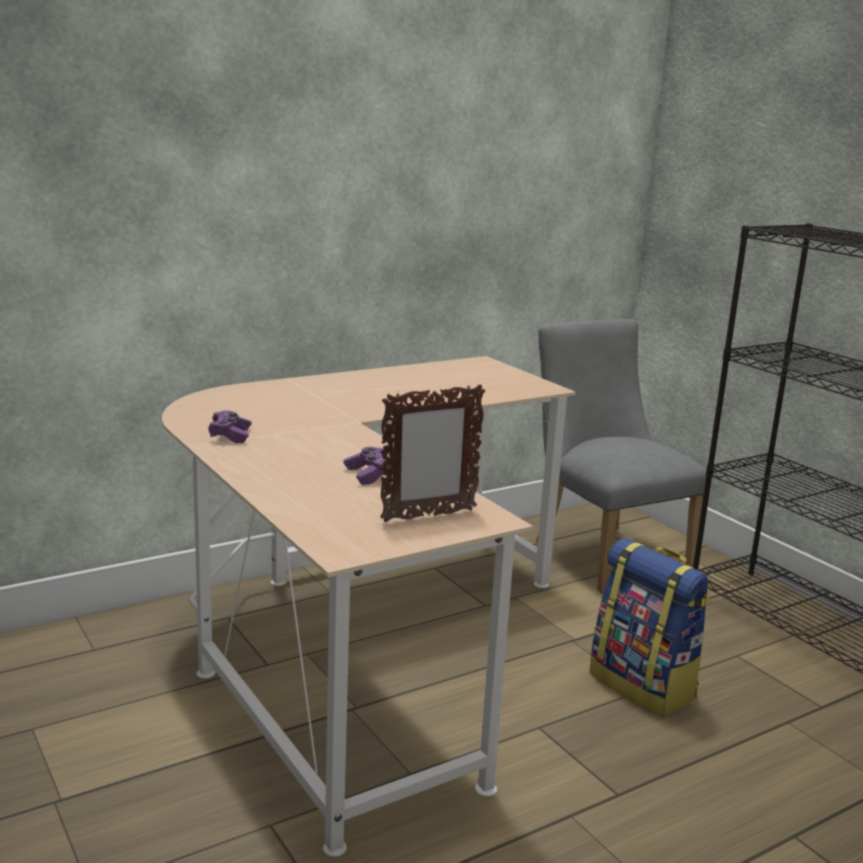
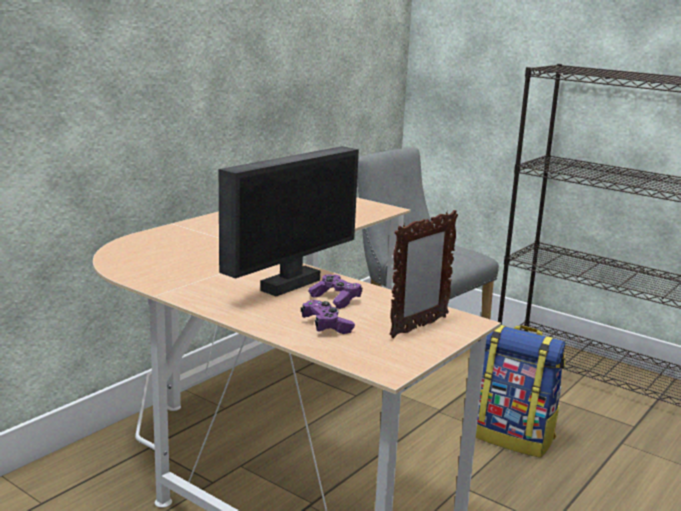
camera: 20 degrees left, 0 degrees up
(230, 435) = (180, 281): purple game controller -> purple game controller (326, 326)
(337, 453) = (288, 284): none -> monitor

